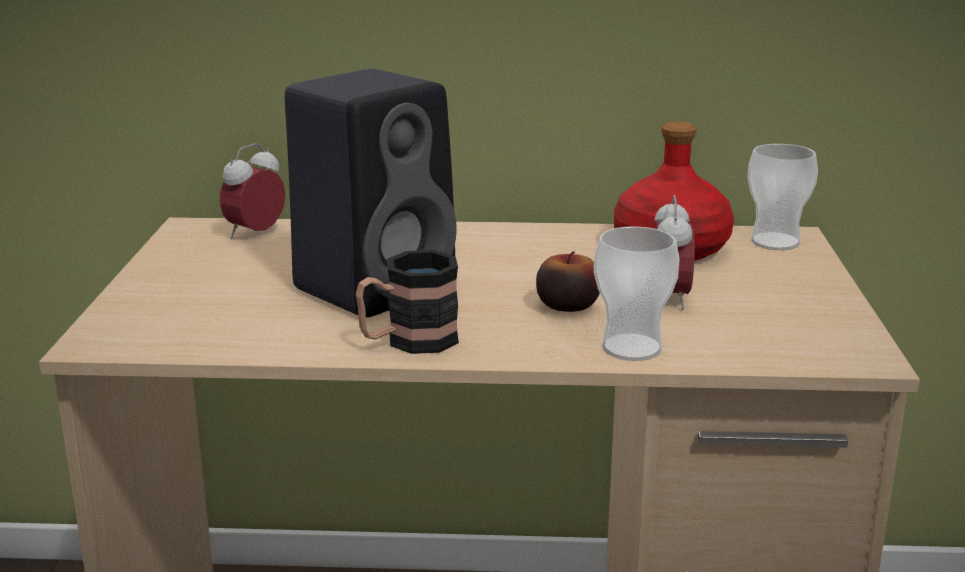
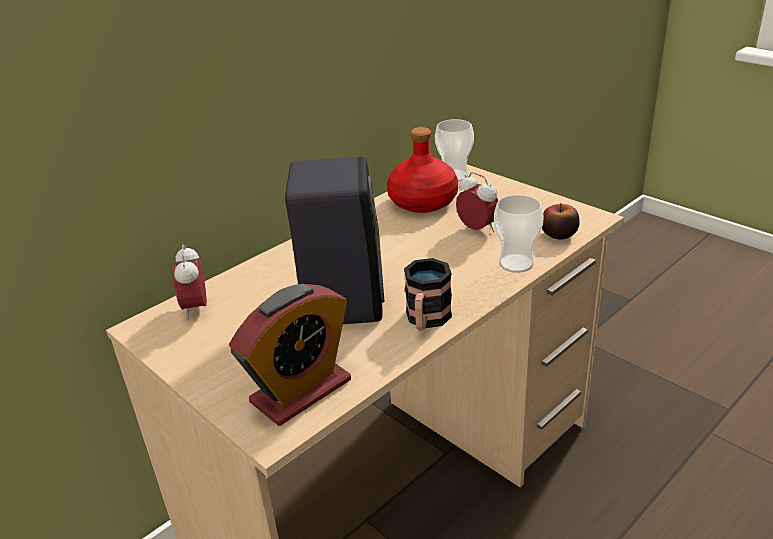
camera: 45 degrees left, 10 degrees up
(181, 329) = (301, 391): none -> alarm clock
(567, 306) = (447, 257): apple -> apple (558, 234)

